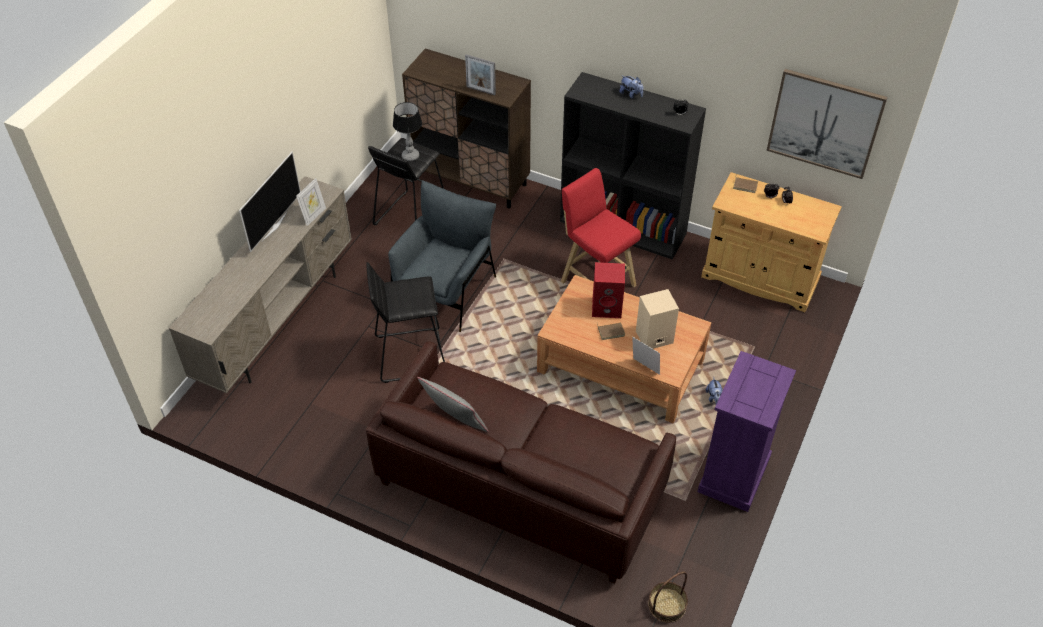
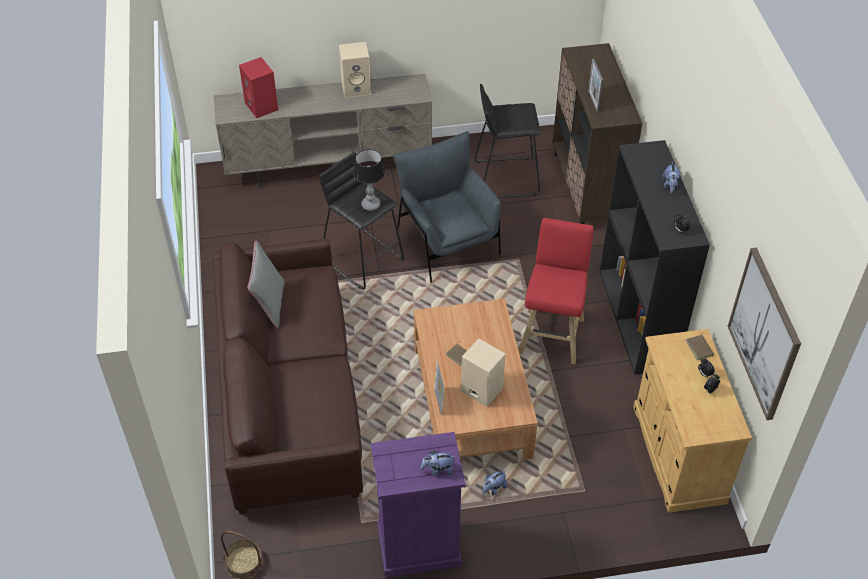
camera: 55 degrees right, 0 degrees up
(273, 226) = (357, 88): television -> beige speaker
(314, 216) = (388, 102): picture frame -> none
(410, 156) = (515, 118): table lamp -> table lamp (371, 204)
(445, 291) = (447, 242): grey armchair -> grey armchair turned 105 degrees counterclockwise
(607, 307) = (487, 339): red speaker -> red speaker (262, 106)
(771, 379) = (438, 470): none -> plush toy

